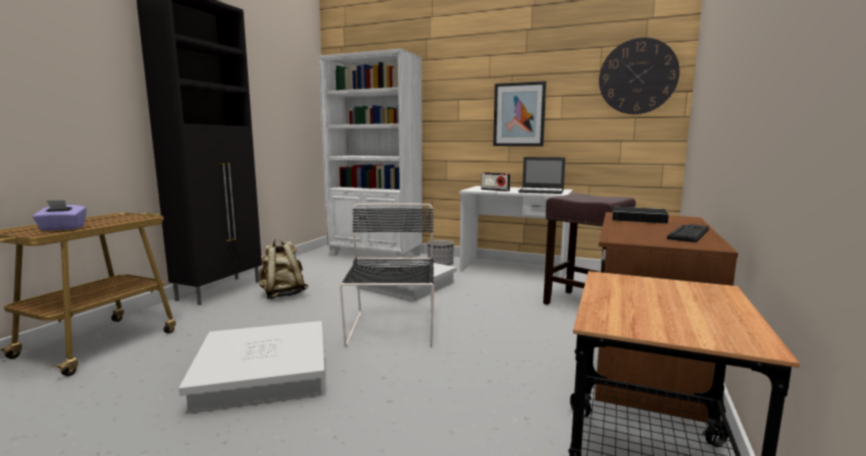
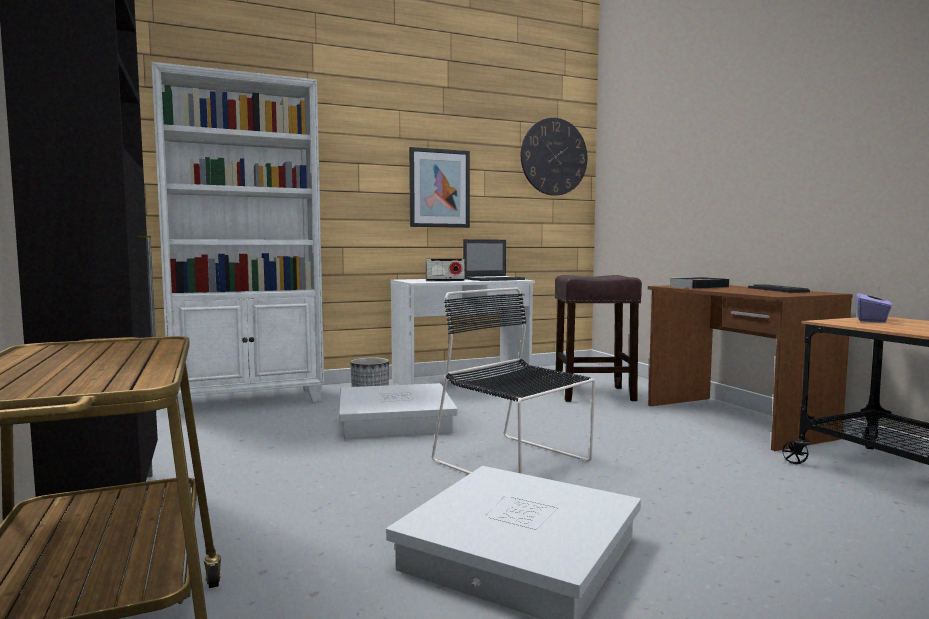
camera: 45 degrees left, 5 degrees down
(62, 228) = (115, 370): purple tissue box -> purple tissue box (872, 320)
(283, 295) = (256, 476): beige backpack -> none

